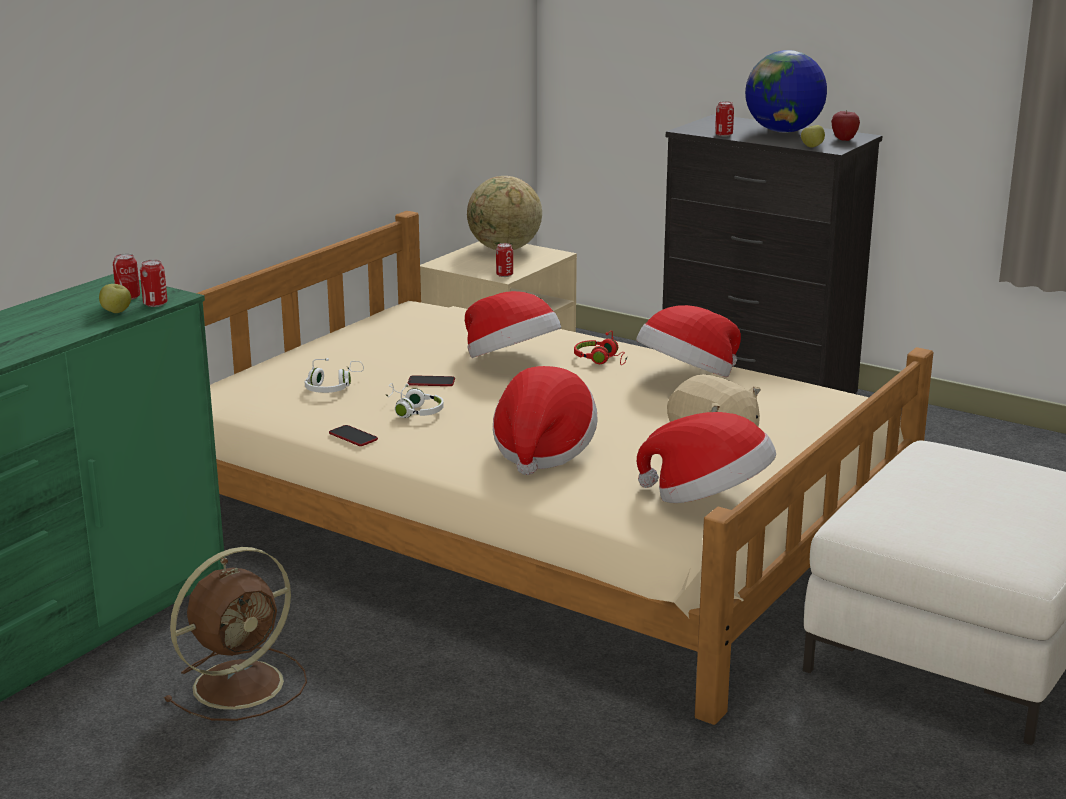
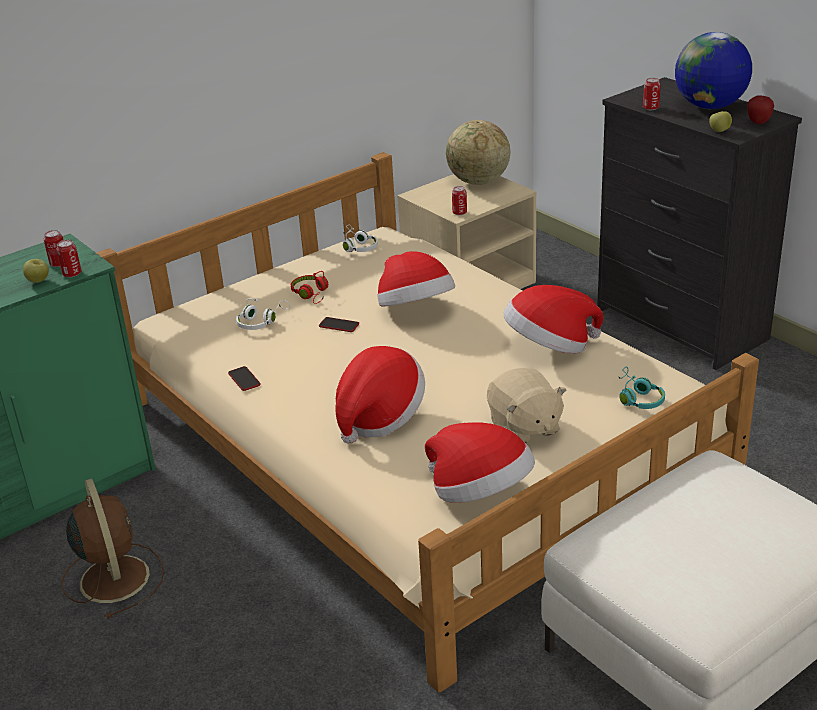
camera: 20 degrees right, 10 degrees up
(242, 683) = (113, 577): brown fan -> brown fan turned 90 degrees counterclockwise
(412, 411) = (305, 356): white headphones -> white headphones (358, 246)
(602, 360) = (491, 316): red headphones -> red headphones (312, 294)
(812, 408) = (637, 397): none -> turquoise headphones

